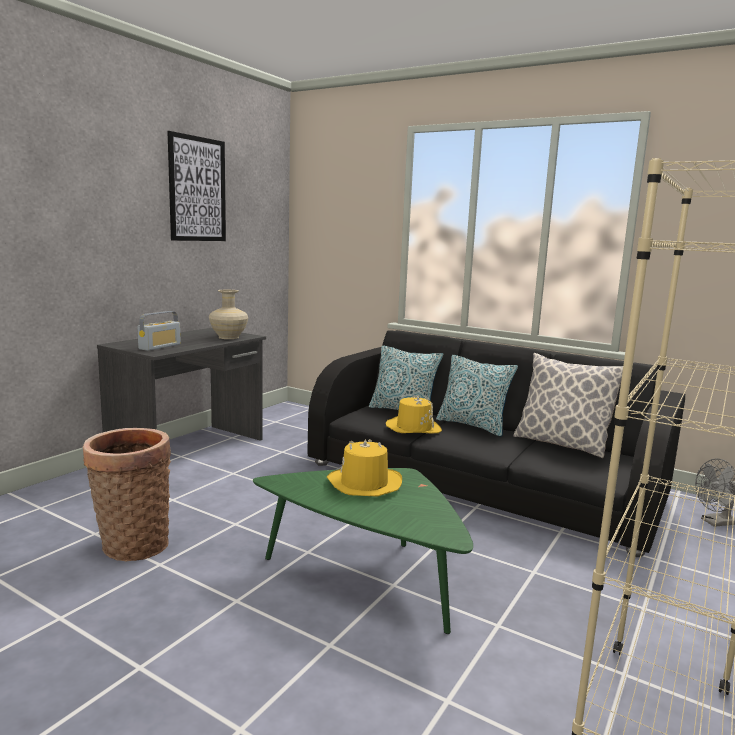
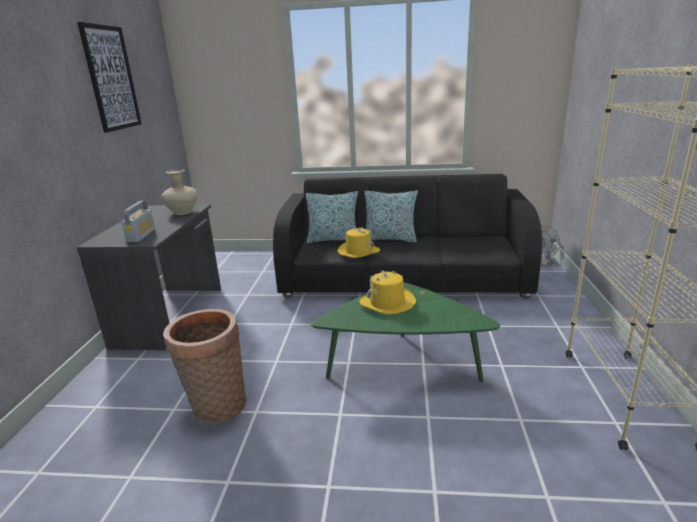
camera: 25 degrees left, 10 degrees up
(561, 444) = (455, 238): pillow -> none

